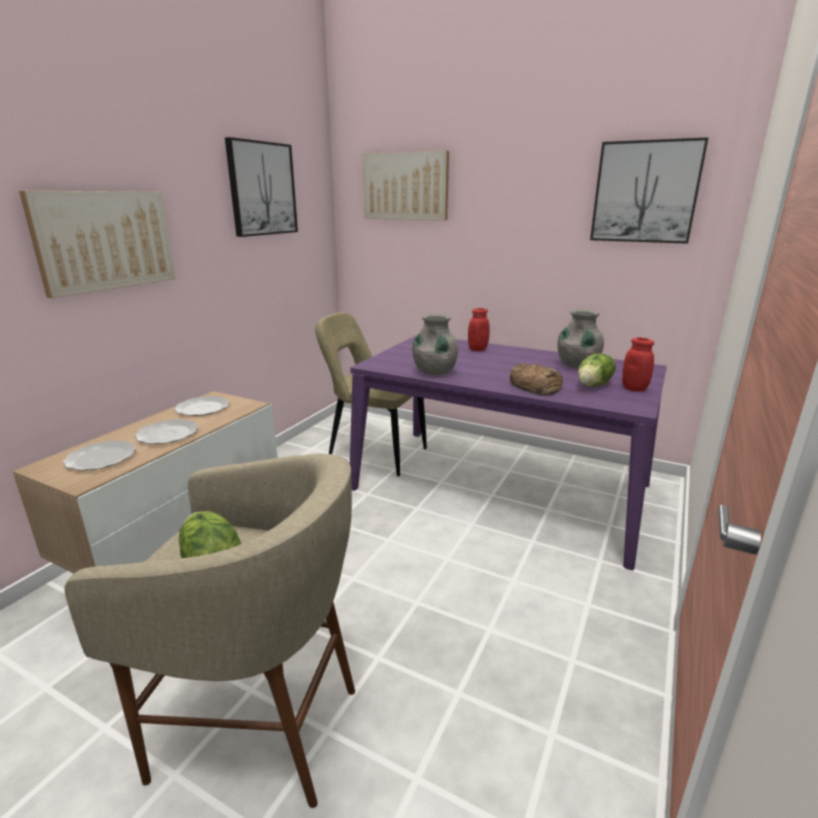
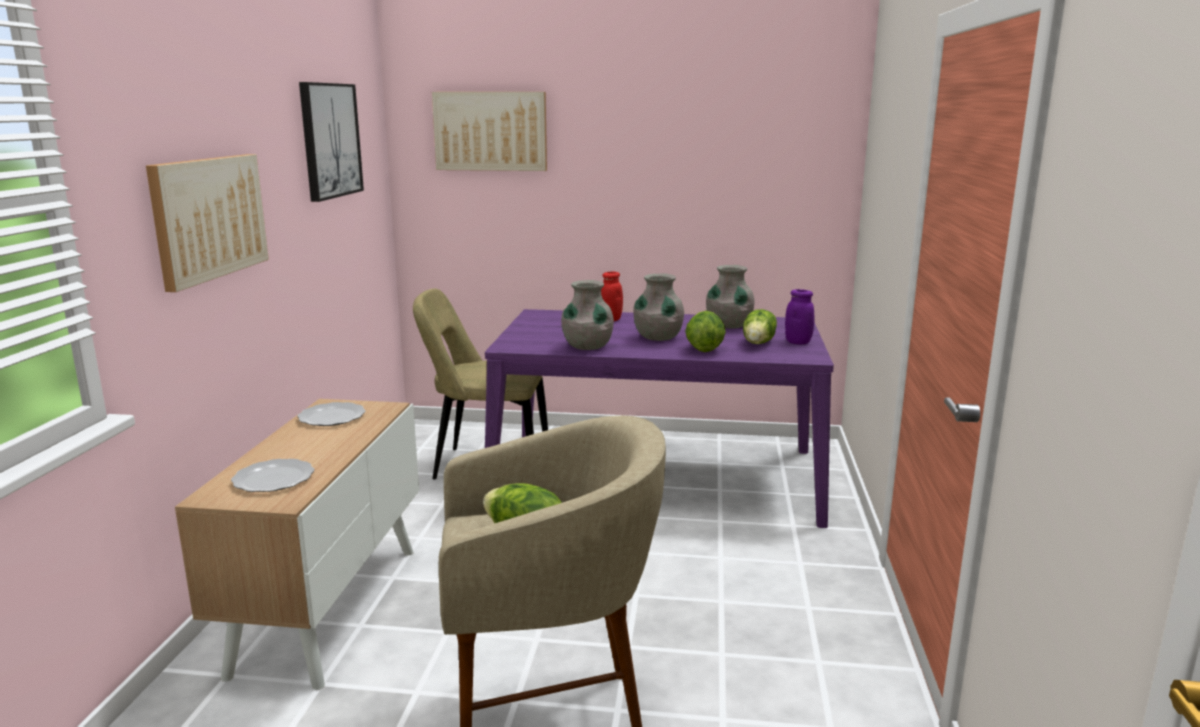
camera: 20 degrees left, 5 degrees down
(168, 434) = (325, 447): plate -> none
(503, 370) = (658, 338): none -> grey vase
(535, 386) = (704, 350): bread -> lettuce
(634, 389) = (798, 342): red jar -> purple jar
(645, 192) = (768, 140): picture -> none

